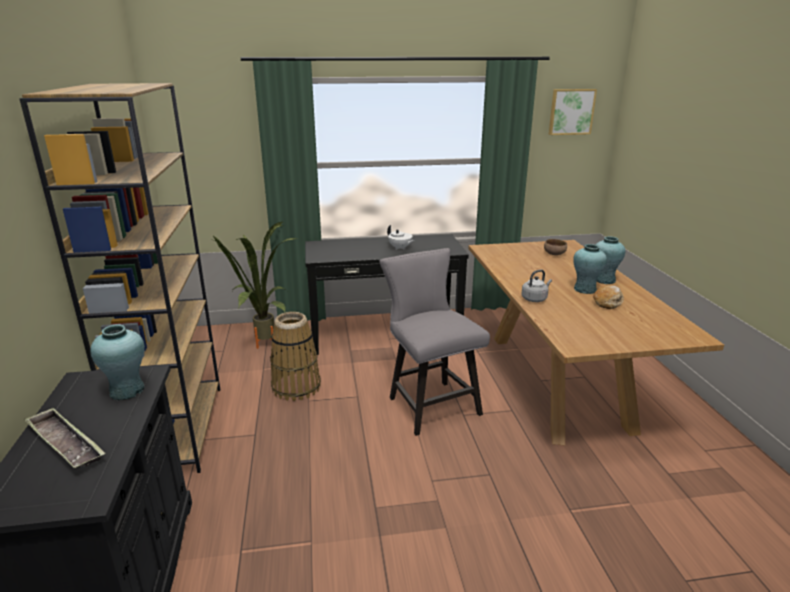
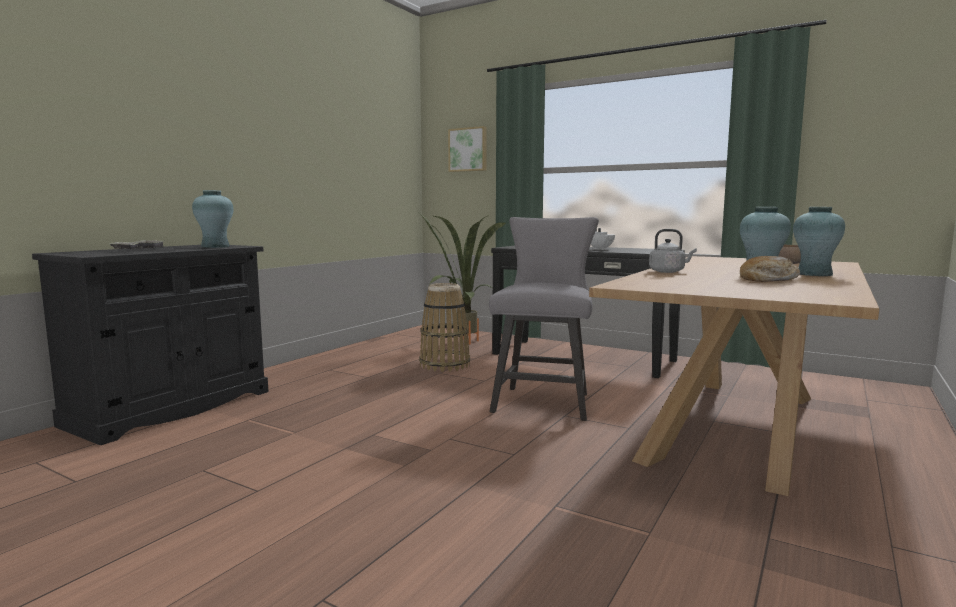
camera: 40 degrees right, 15 degrees down
(175, 429) = (325, 362): brown bookcase -> none
(571, 111) = (876, 92): picture -> picture (468, 149)

